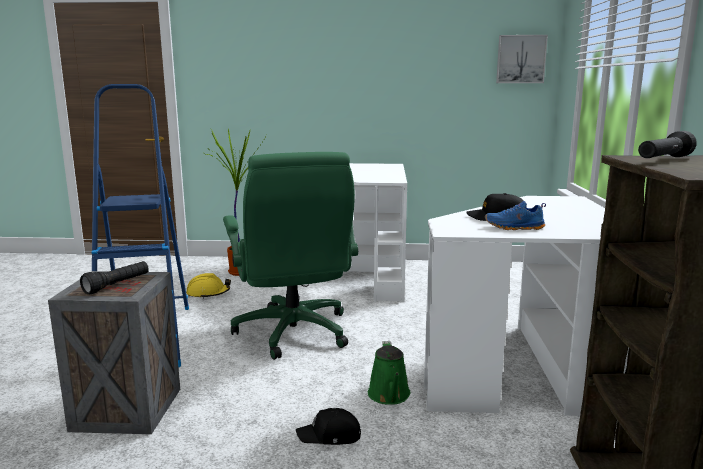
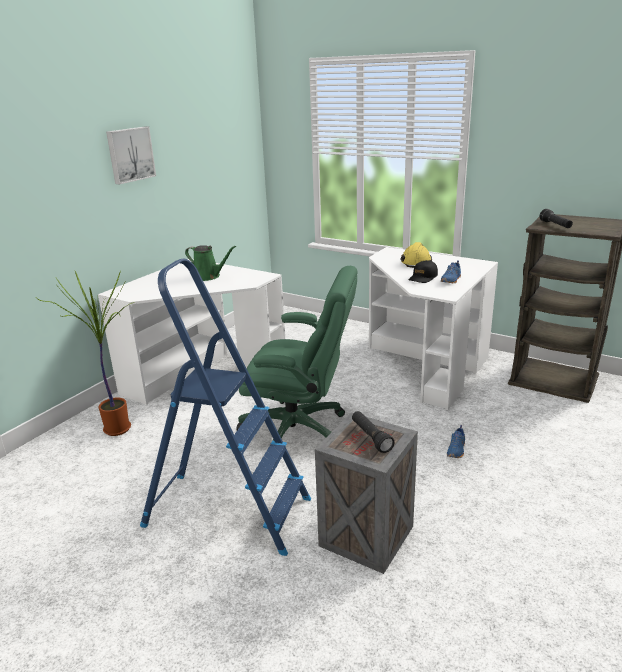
camera: 60 degrees left, 10 degrees up
(208, 293) = (154, 458): yellow hard hat -> yellow hard hat (416, 262)
(330, 436) = (456, 450): black cap -> blue shoe
(389, 396) = (422, 417): green watering can -> green watering can (208, 276)
(520, 59) = (244, 144): picture -> picture (130, 154)

